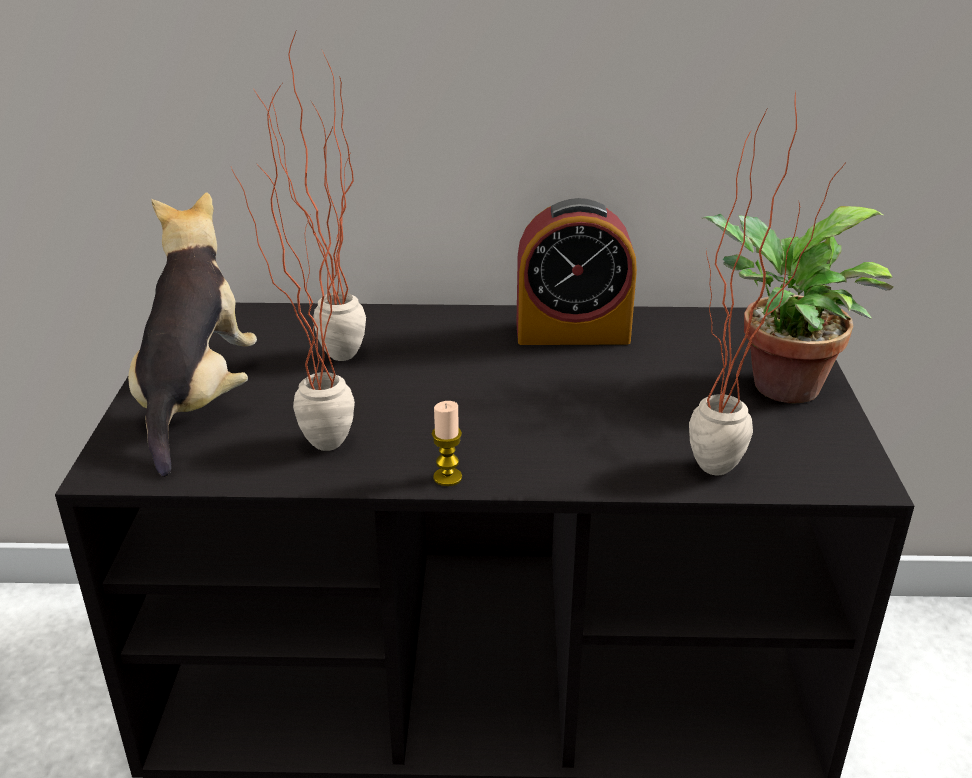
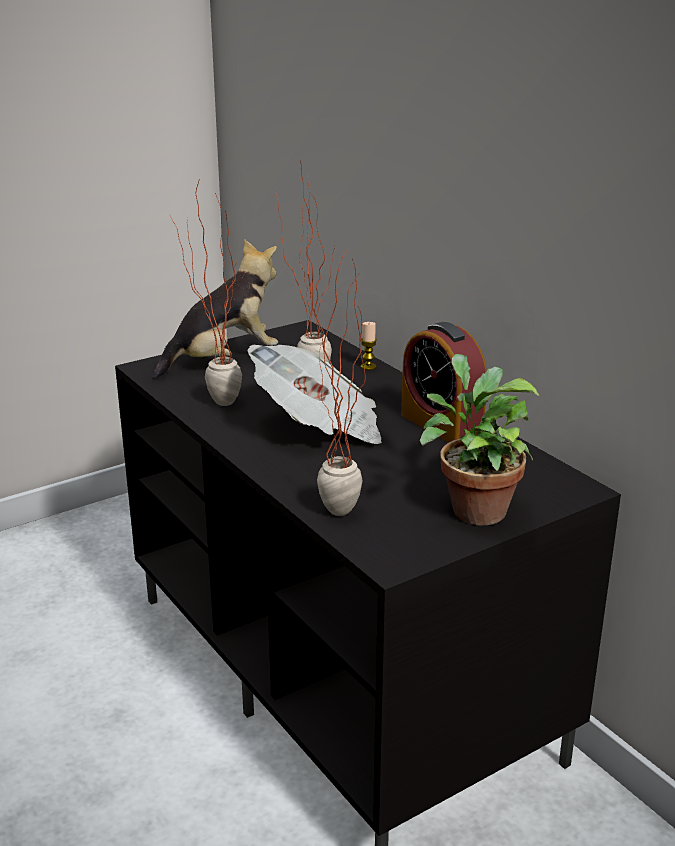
camera: 55 degrees right, 5 degrees down
(447, 477) = (232, 440): candle -> candle (368, 367)
(485, 403) = (319, 426): none -> newspaper

